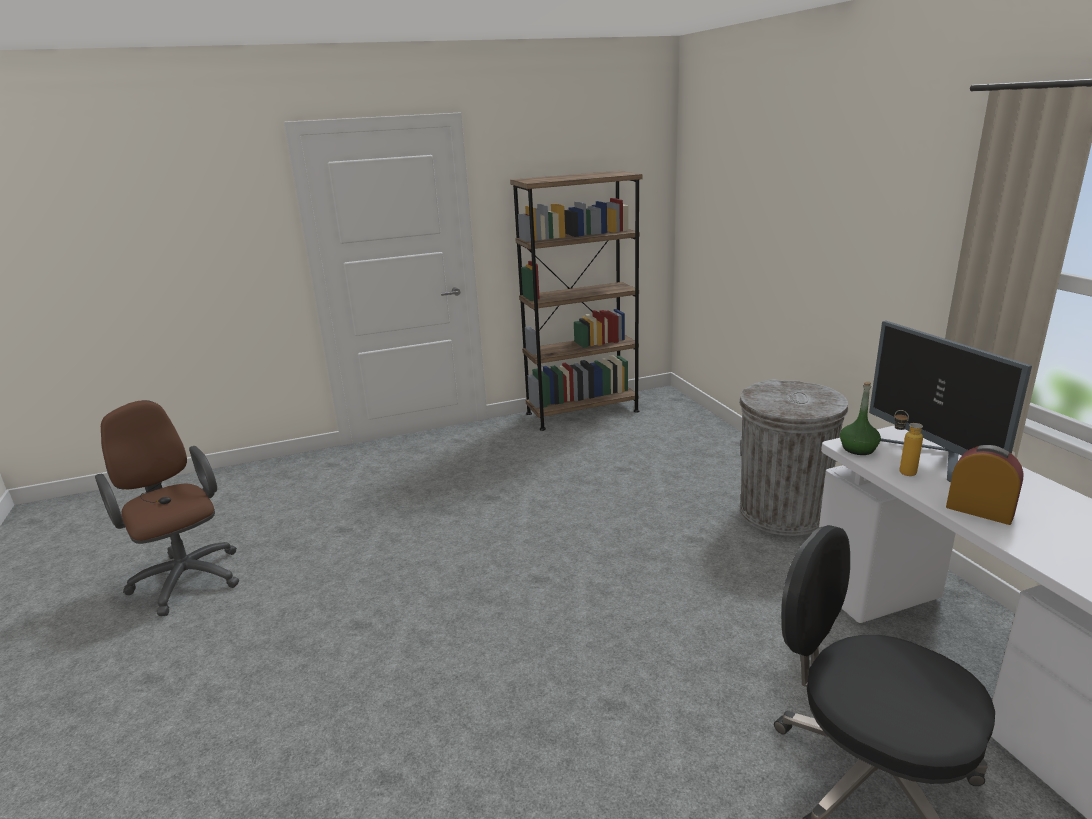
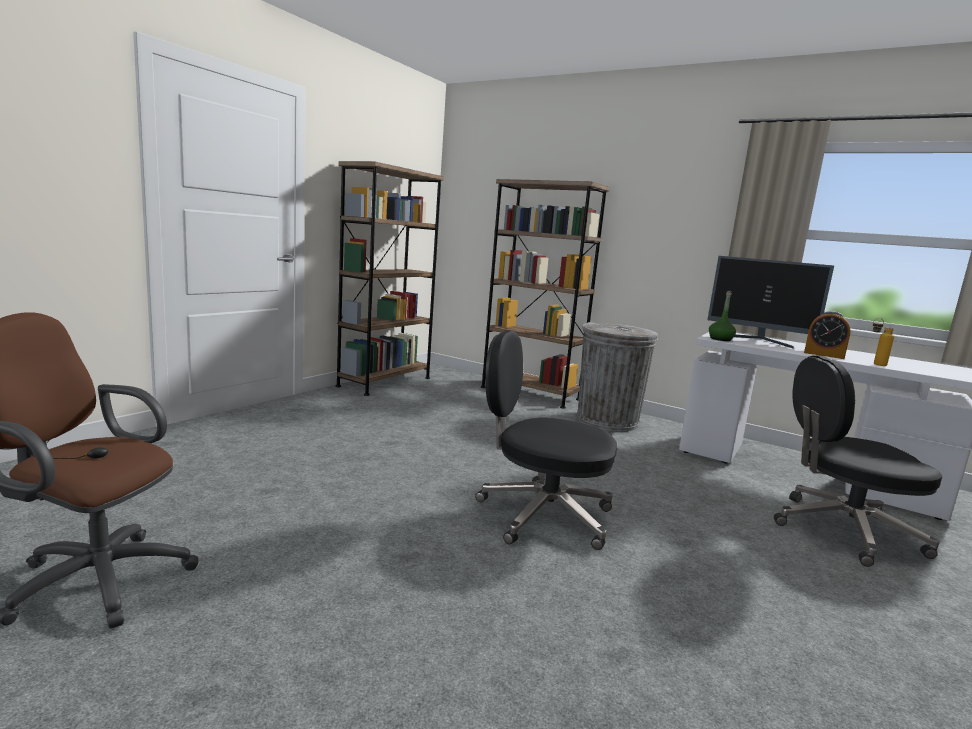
camera: 40 degrees left, 10 degrees down
(517, 621) = (542, 514): none -> black office chair
(735, 451) = (530, 393): none -> brown bookcase
(901, 470) = (759, 345): bottle -> bottle (874, 364)
(979, 511) = (824, 355): alarm clock -> alarm clock turned 150 degrees counterclockwise

